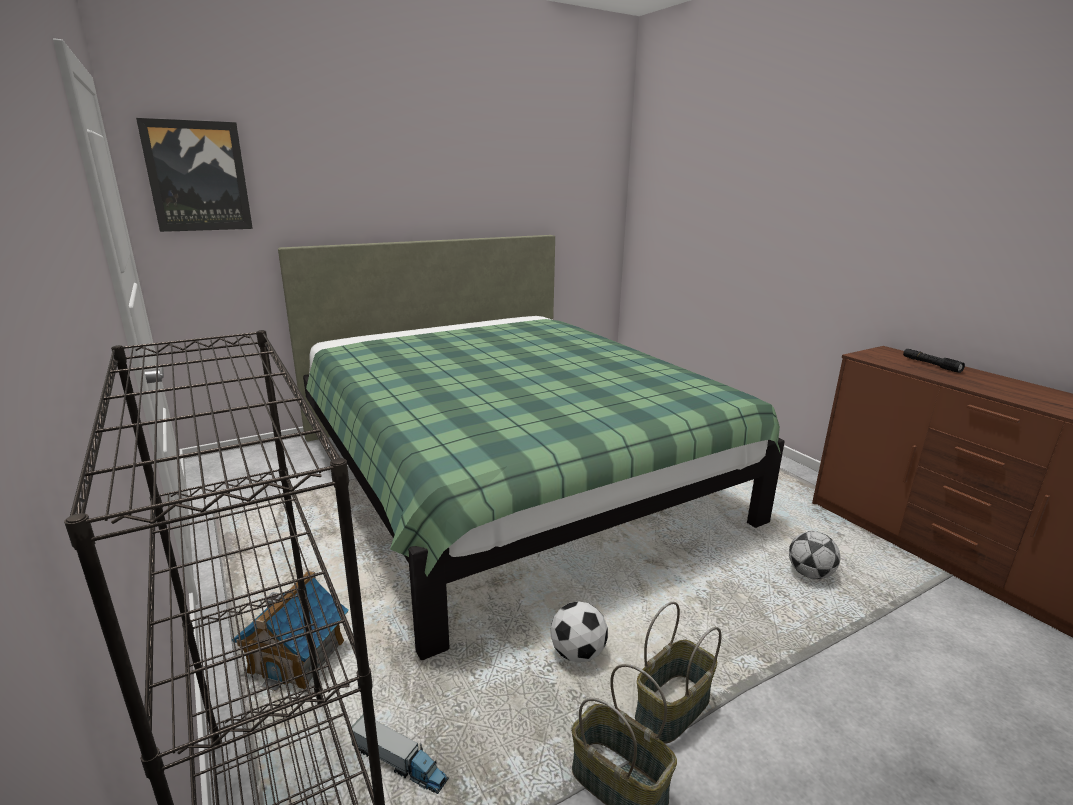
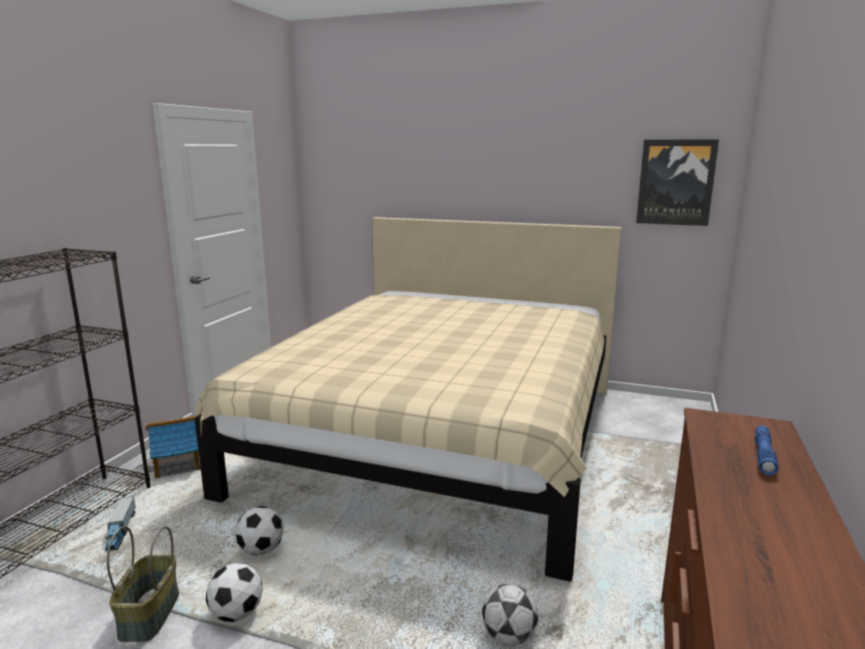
camera: 50 degrees right, 5 degrees down
(198, 176) = (336, 166): picture -> picture (675, 182)
(508, 477) = (440, 436): green bed -> beige bed
(673, 710) = (237, 613): basket -> football
(930, 365) = (763, 455): black flashlight -> blue flashlight

